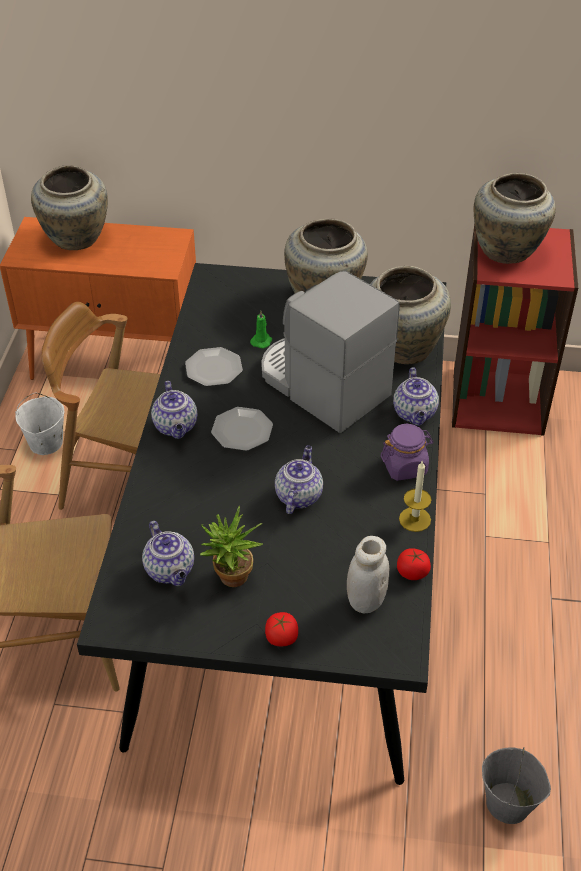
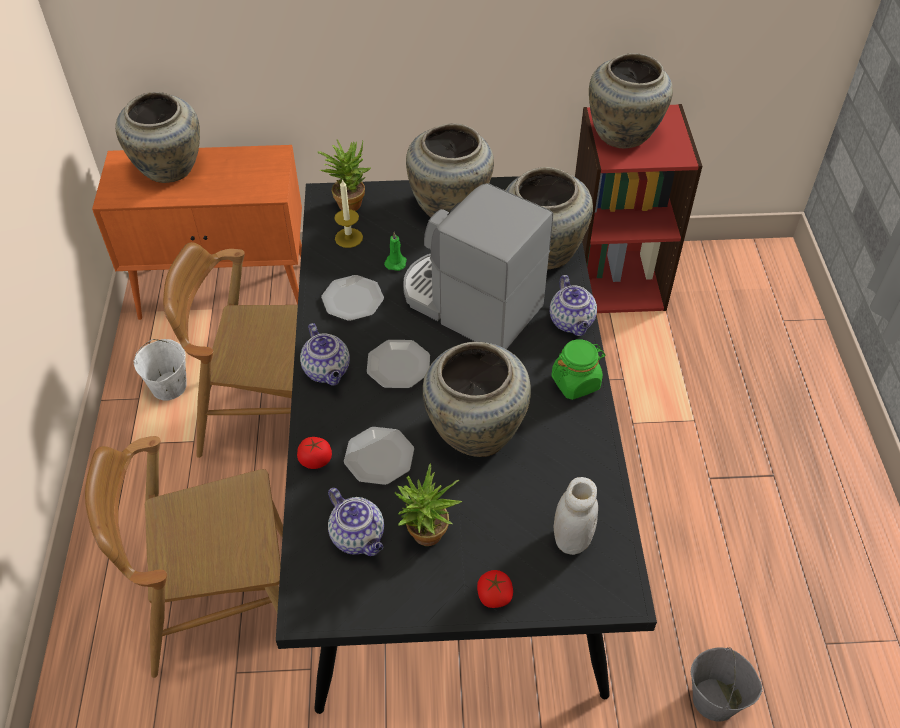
camera: 10 degrees left, 5 degrees up
(205, 506) = (378, 457): none -> plate
(230, 283) = (348, 201): none -> potted plant
(298, 495) = (474, 431): teapot -> beige vase
(405, 466) = (576, 382): purple jar -> green jar
(412, 572) = (612, 500): tomato -> tomato (316, 460)
(415, 519) = (600, 440): candle -> candle (348, 238)

